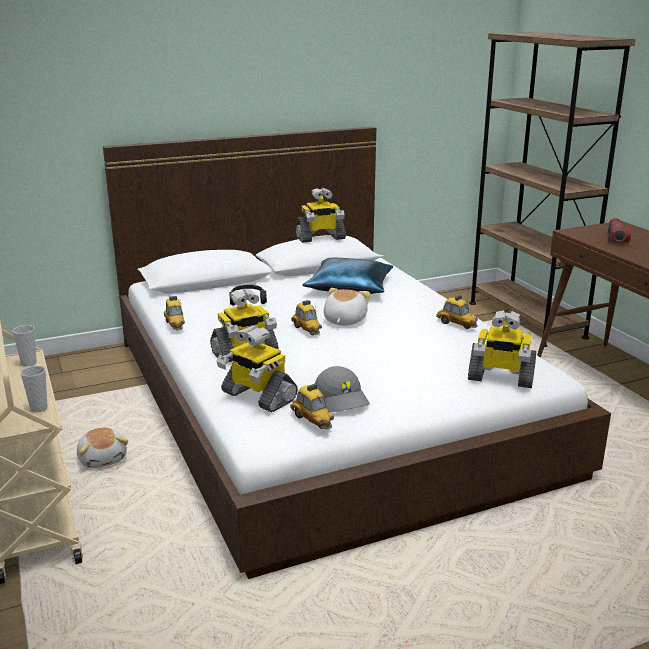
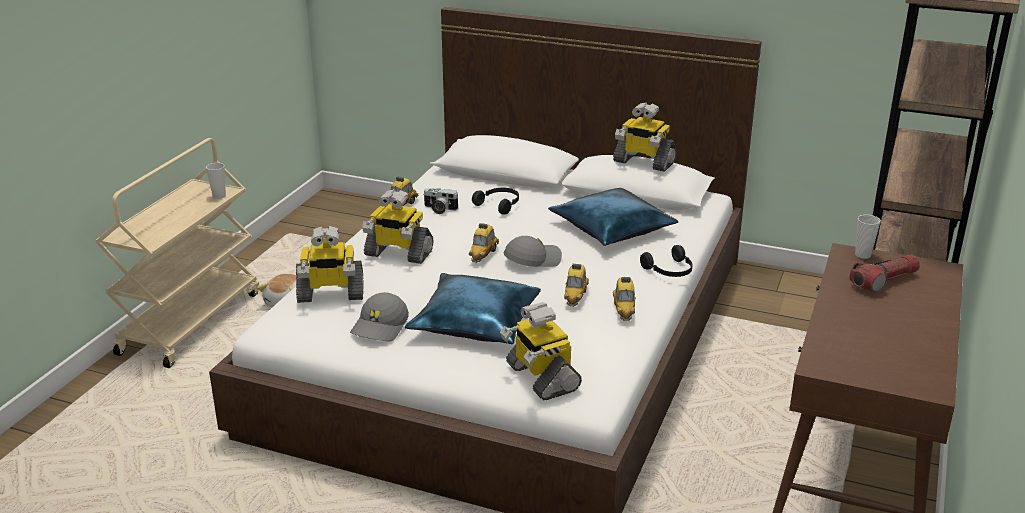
camera: 45 degrees right, 5 degrees up
(39, 408) = (163, 233): cup -> cup (863, 255)
(210, 317) = (439, 209): none -> camera
(257, 396) = (330, 294): toy robot -> toy robot turned 90 degrees counterclockwise
(312, 420) = (327, 332): toy car -> toy car (575, 297)
(343, 320) = (532, 260): plush toy -> grey cap
(392, 369) = (475, 322): none -> blue pillow
(431, 296) = (670, 271): none -> black headphones

